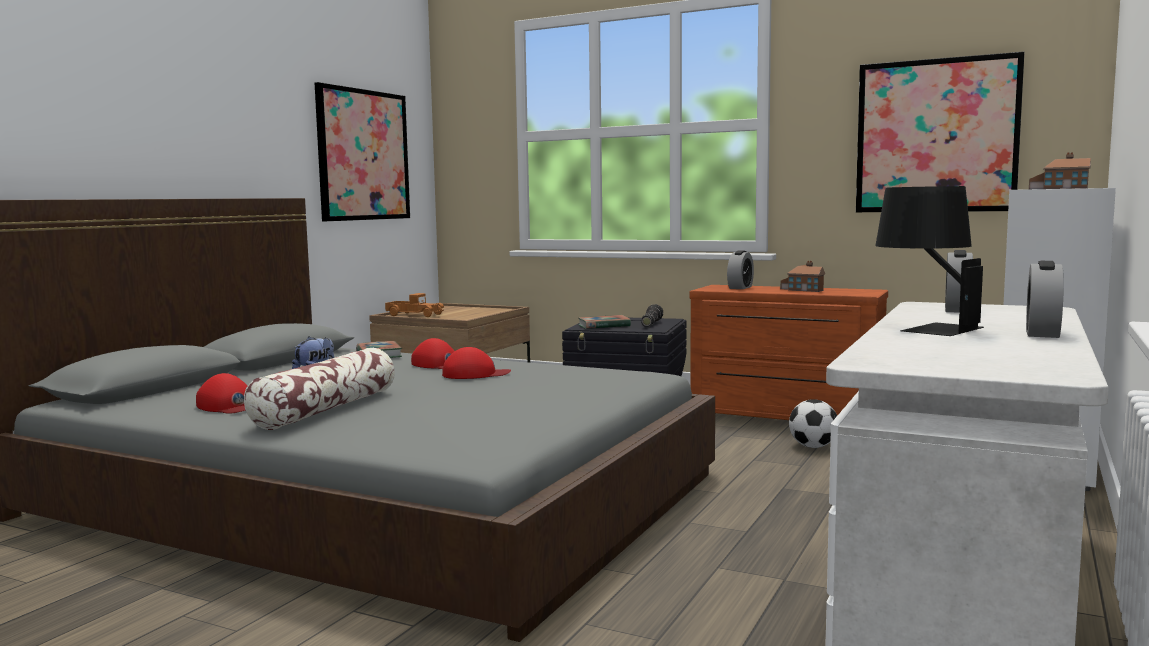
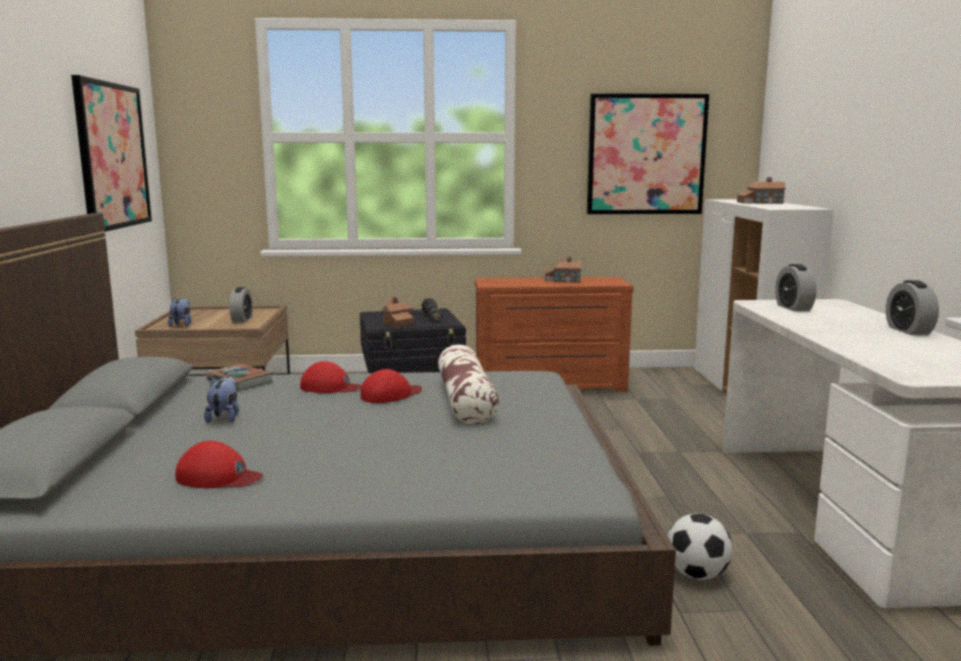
camera: 30 degrees left, 5 degrees up
(326, 409) = (338, 462): pillow -> pillow (465, 400)
(415, 315) = (182, 325): toy truck -> plush toy
(604, 326) = (397, 323): book -> toy house
(740, 287) = (510, 281): alarm clock -> alarm clock (242, 320)
(813, 447) = (607, 410): football -> football (697, 575)
(925, 327) = (832, 331): black table lamp -> none

